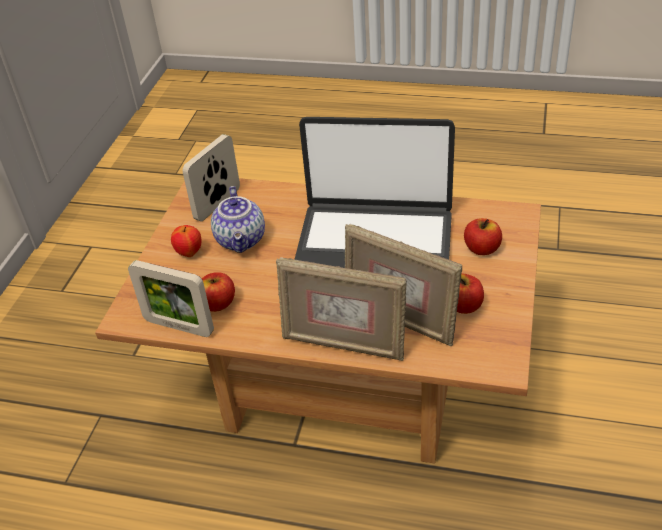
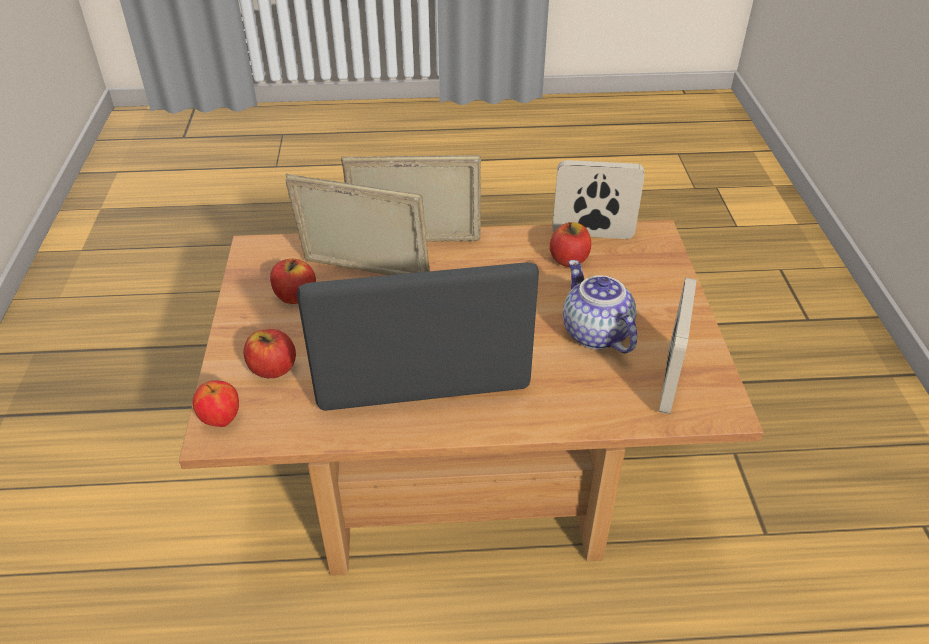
camera: 160 degrees right, 0 degrees up
(189, 253) = (647, 307): apple -> apple (221, 420)

